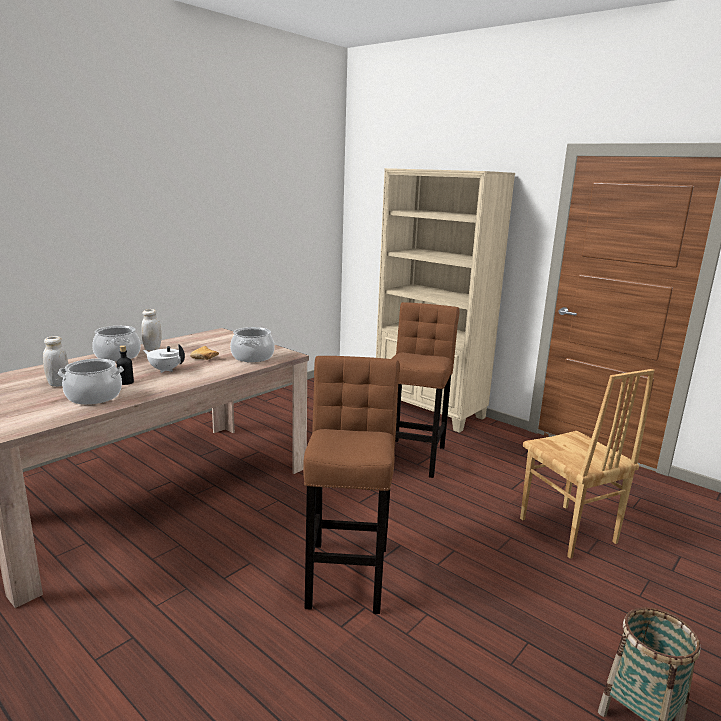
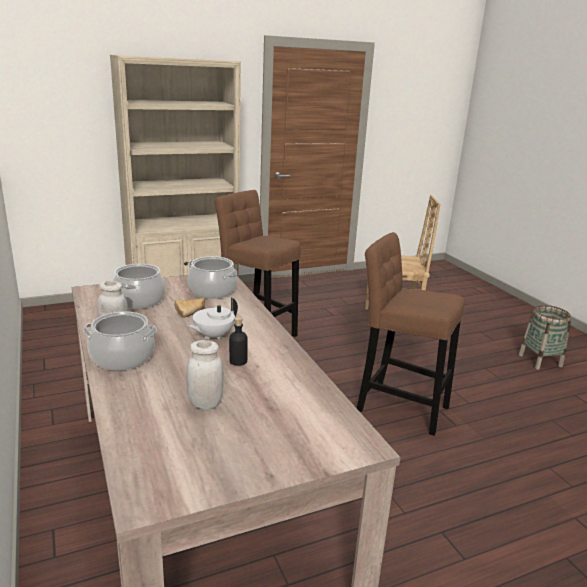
camera: 65 degrees left, 5 degrees up
(94, 396) = (273, 383): cooking pot -> cooking pot (139, 300)

